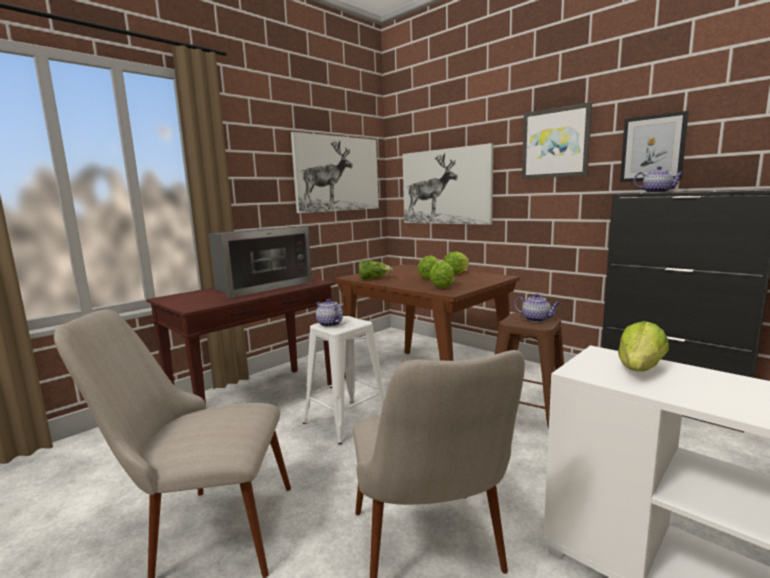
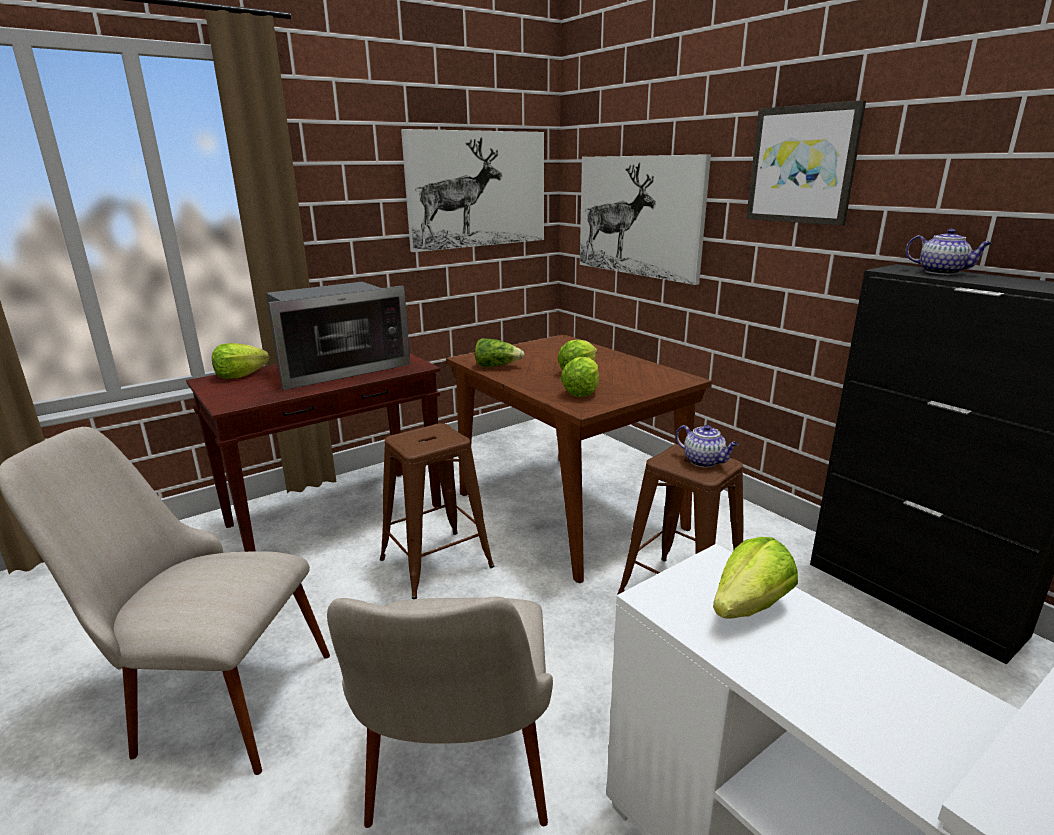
camera: 10 degrees right, 10 degrees up
(329, 324) = (410, 438): teapot -> none
(346, 421) = (436, 563): white stool -> brown stool
(456, 273) = (624, 363): lettuce -> lettuce (240, 375)
(652, 148) = (952, 192): picture -> none

